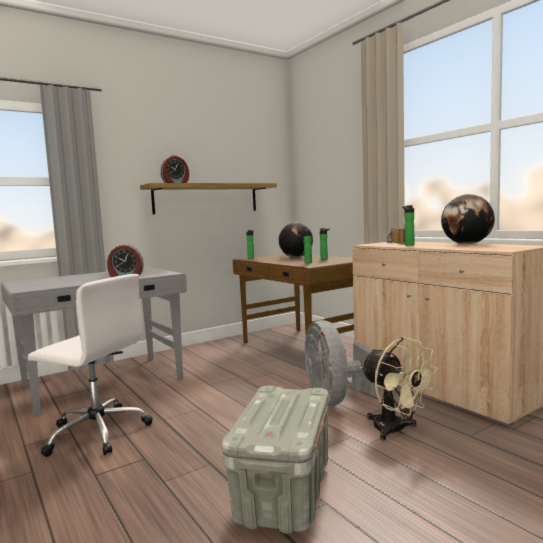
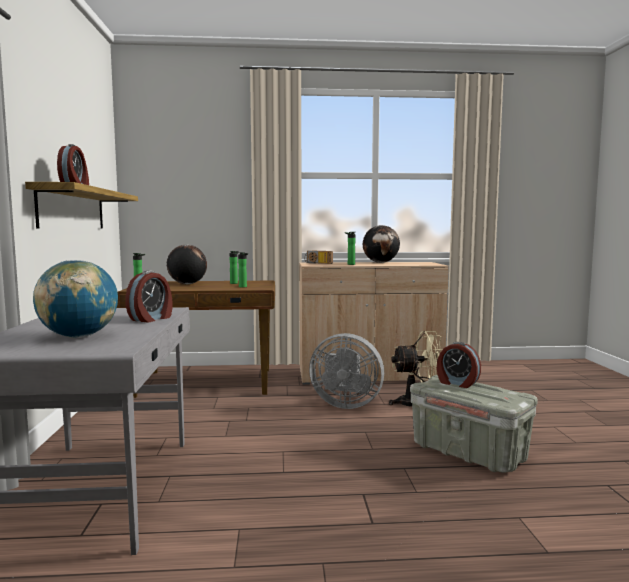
camera: 60 degrees left, 0 degrees up
(59, 281) = (79, 336): none -> globe
(96, 432) = (264, 512): white office chair -> none
(293, 401) = (457, 383): none -> alarm clock

